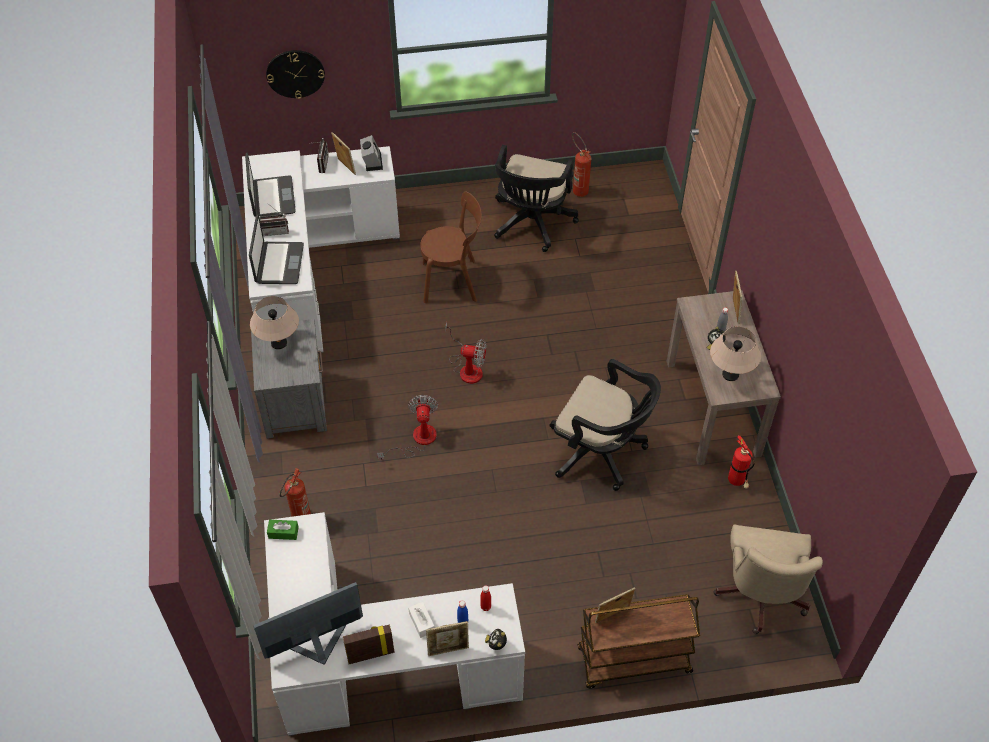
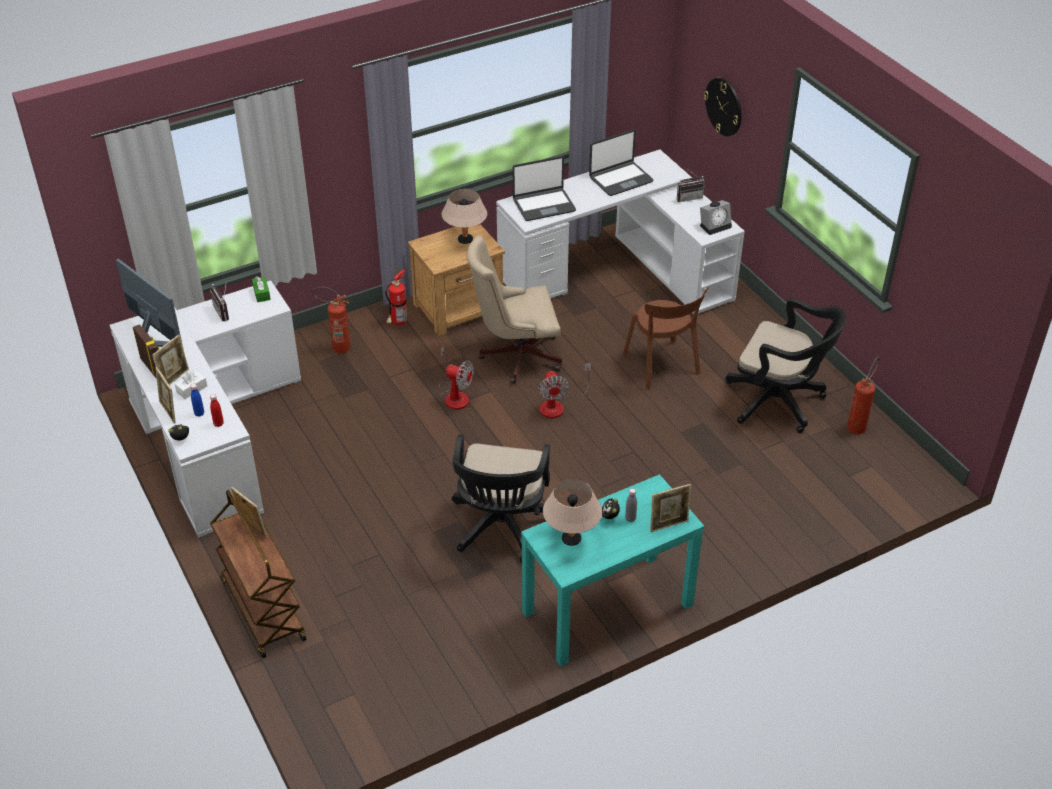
camera: 70 degrees right, 10 degrees down
(275, 230) = (582, 192): radio -> radio (225, 312)
(295, 403) = (459, 309): grey nightstand -> brown nightstand
(345, 167) = (695, 212): picture frame -> picture frame (174, 378)
(417, 440) = (455, 395): fan -> fan turned 45 degrees clockwise
(531, 224) = (779, 402): black office chair -> black office chair turned 150 degrees counterclockwise
(713, 408) = (607, 609): brown console table -> turquoise console table
(737, 482) = (514, 651): fire extinguisher -> fire extinguisher (398, 323)
(759, 598) = (370, 699): beige office chair -> beige office chair (515, 355)

